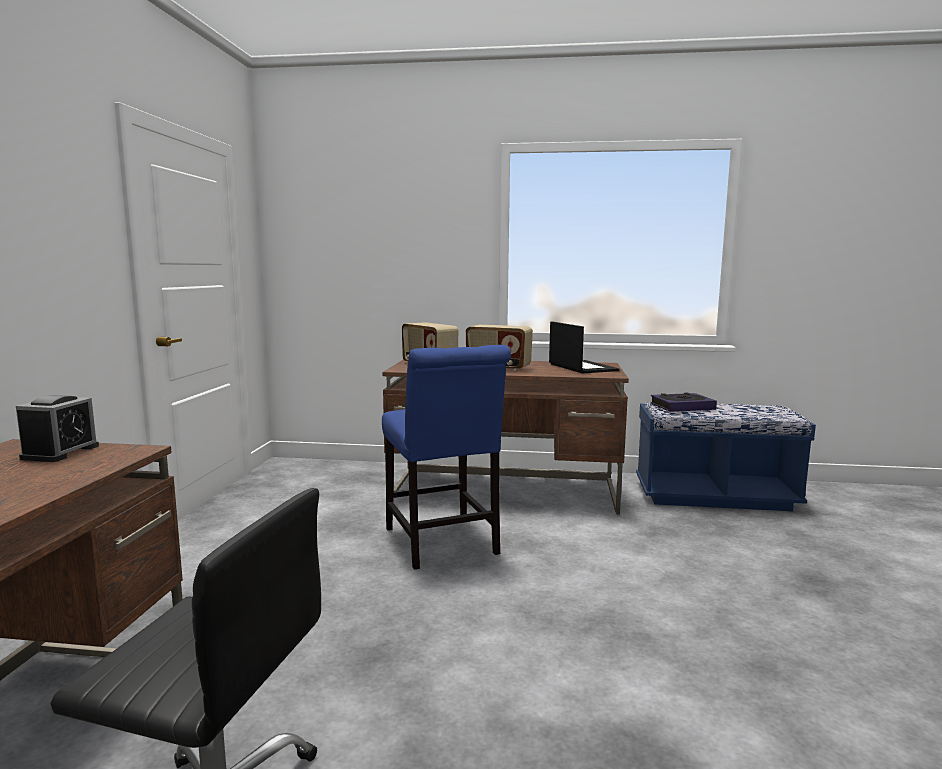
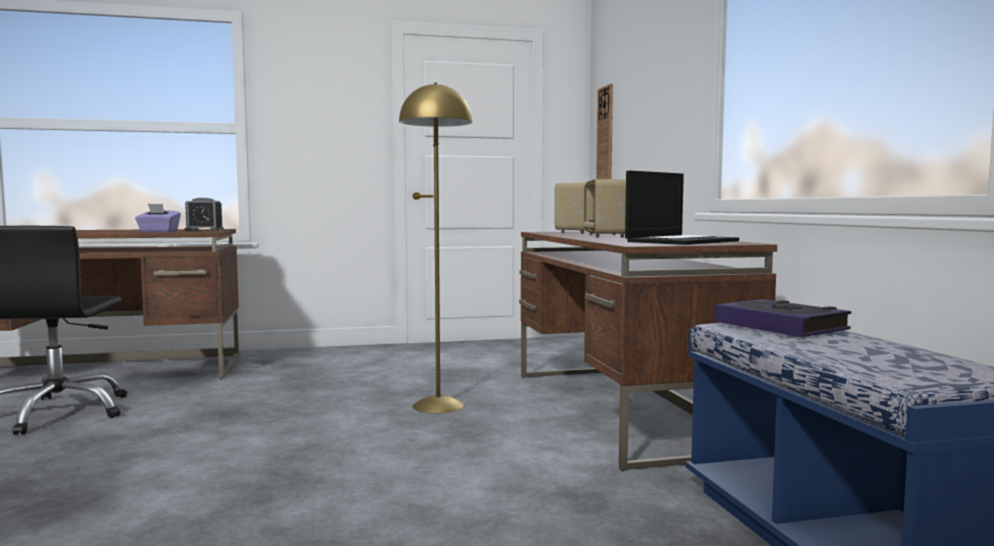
camera: 70 degrees right, 5 degrees down
(79, 474) = (158, 232): none -> purple tissue box
(306, 263) = (605, 133): none -> wall clock
(443, 544) = (437, 405): blue chair -> yellow floor lamp

